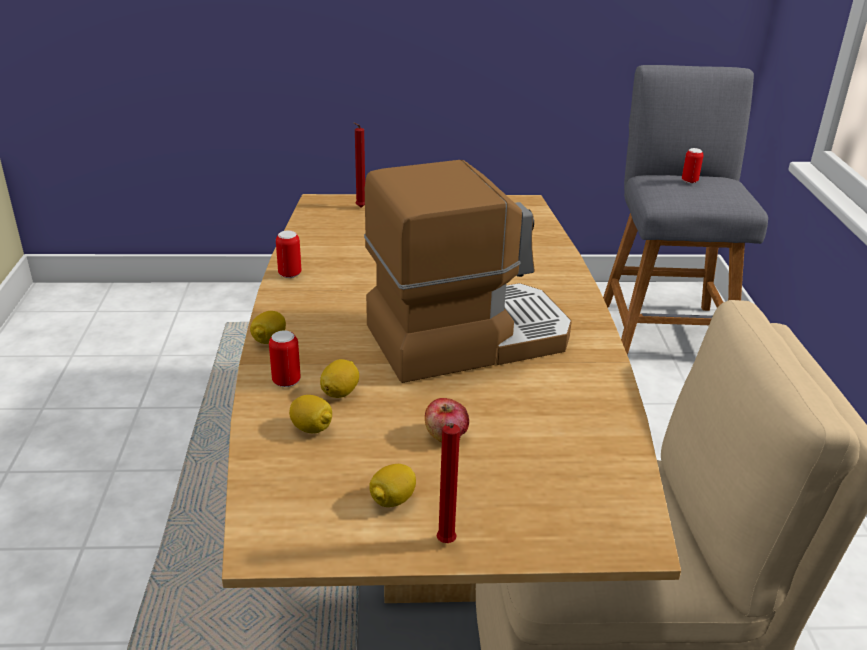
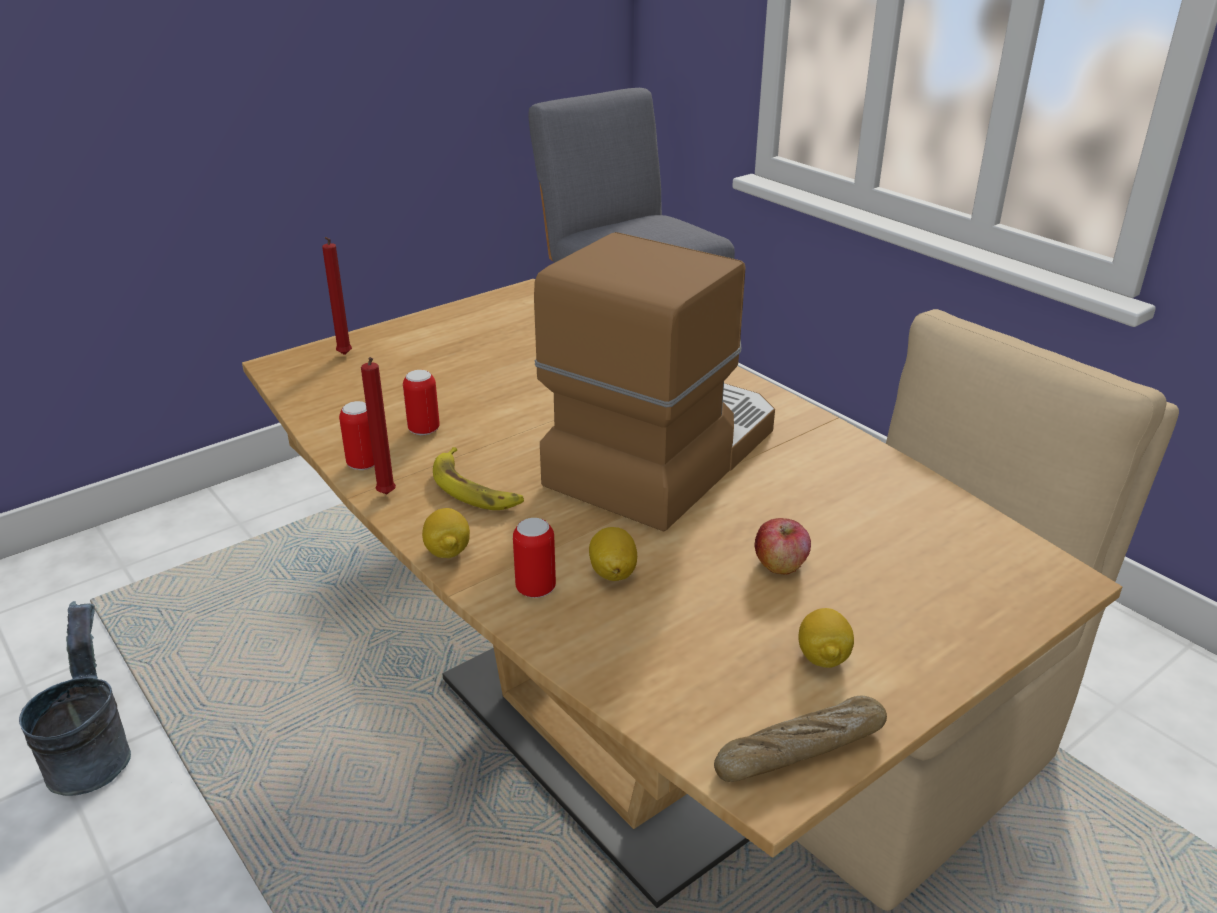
camera: 35 degrees left, 0 degrees up
(158, 405) = (92, 754): none -> grey bucket
(304, 541) = (800, 751): none -> bread
(312, 428) = (637, 626): lemon -> none
(329, 312) = (474, 488): none -> banana
(444, 544) = (927, 673): red candle -> red candle (386, 496)
(689, 181) = (632, 226): can -> can (424, 430)

